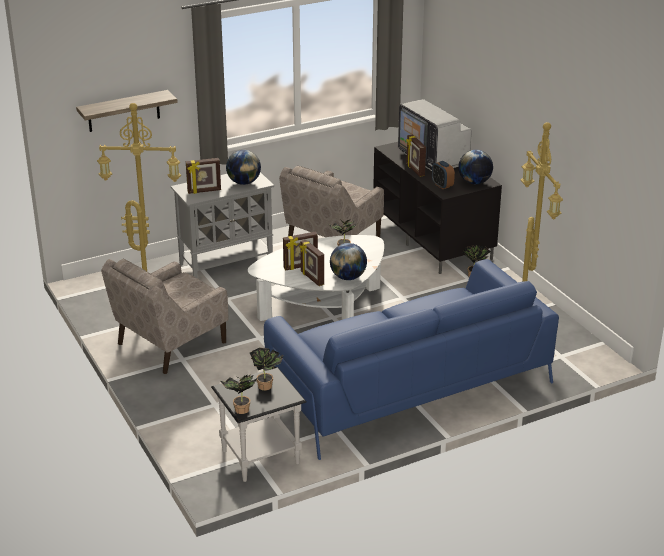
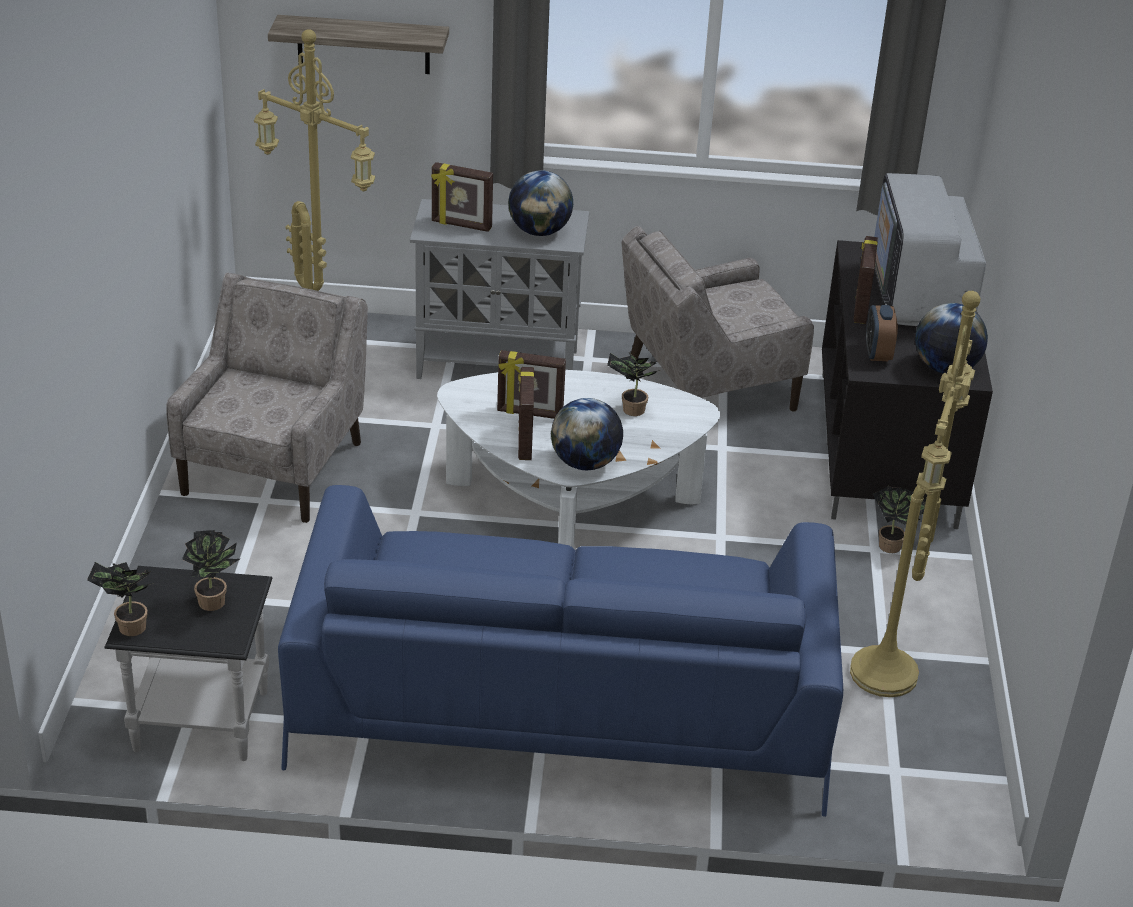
camera: 30 degrees right, 5 degrees up
(170, 343) = (274, 467): beige armchair -> beige armchair turned 120 degrees clockwise

